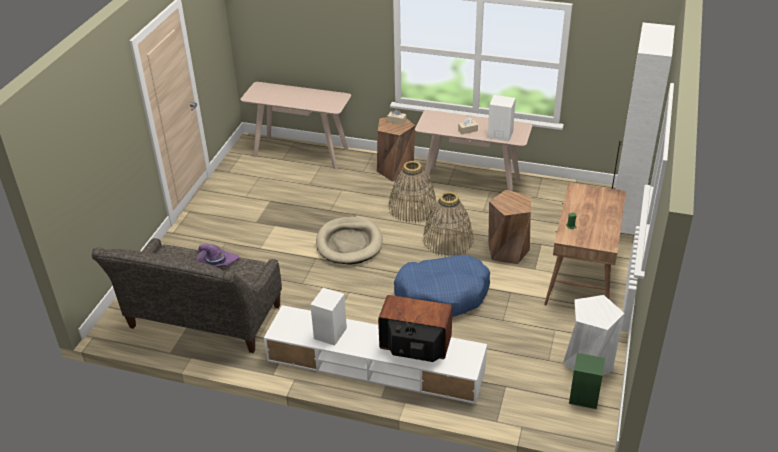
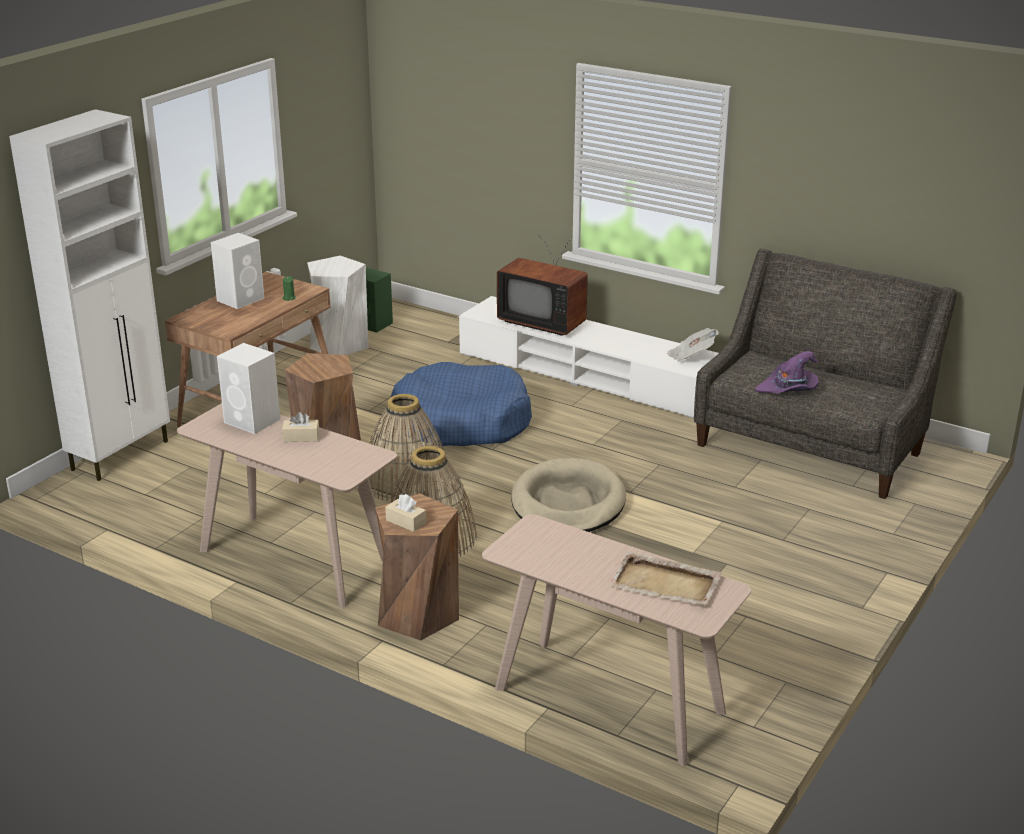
camera: 165 degrees left, 10 degrees down
(274, 95) = (666, 583): none -> beige tray
(288, 328) = (691, 356): none -> newspaper
(330, 334) = (640, 345): white speaker -> white speaker (241, 299)

